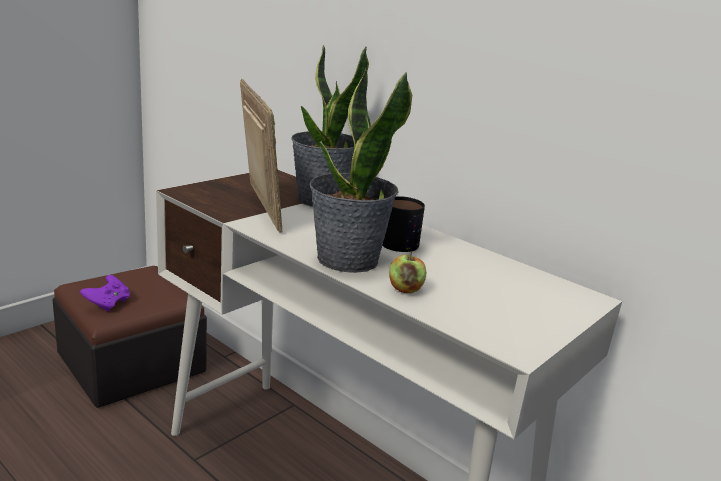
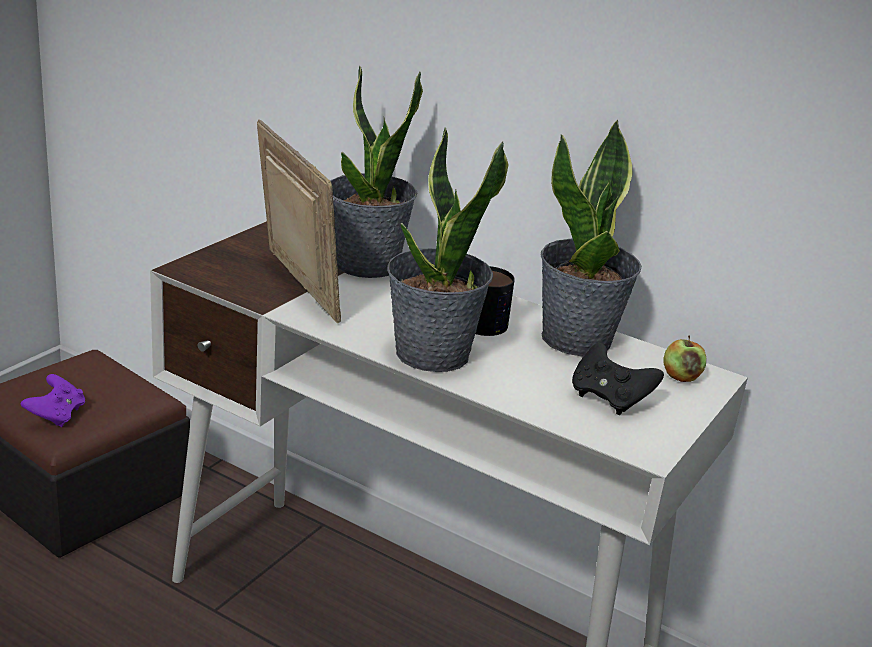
camera: 10 degrees left, 5 degrees up
(405, 289) = (510, 388): apple -> apple (681, 377)
(475, 261) = (577, 340): none -> potted plant
(491, 305) = (609, 399): none -> black game controller

